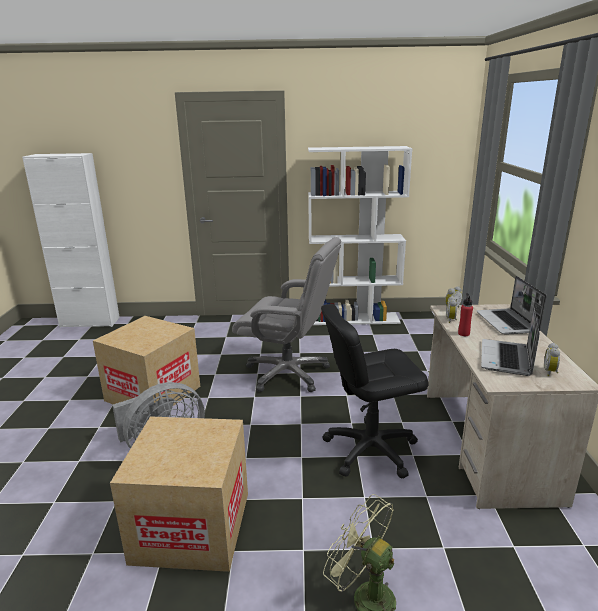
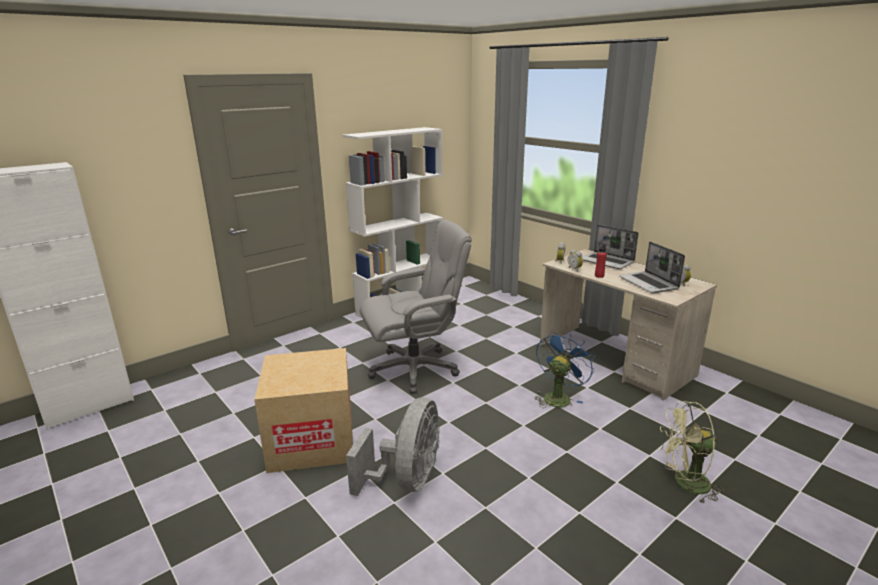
camera: 40 degrees left, 0 degrees up
(192, 526) = (527, 517): cardboard box -> none
(370, 449) = (558, 397): black office chair -> blue fan

